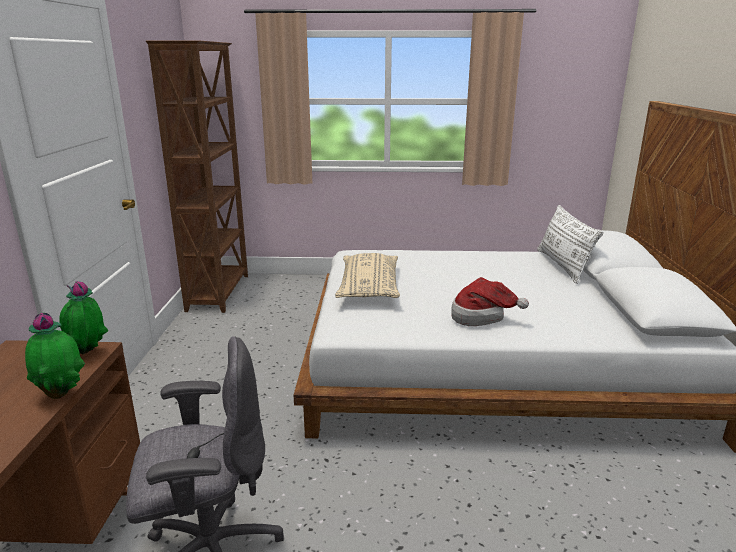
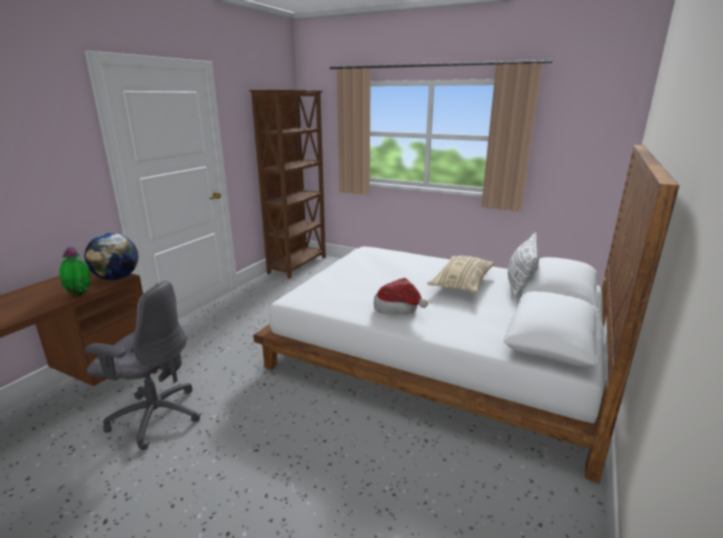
camera: 25 degrees right, 0 degrees up
(88, 354) = (116, 278): potted plant -> globe
(369, 288) = (347, 274): beige pillow -> beige pillow (462, 283)

